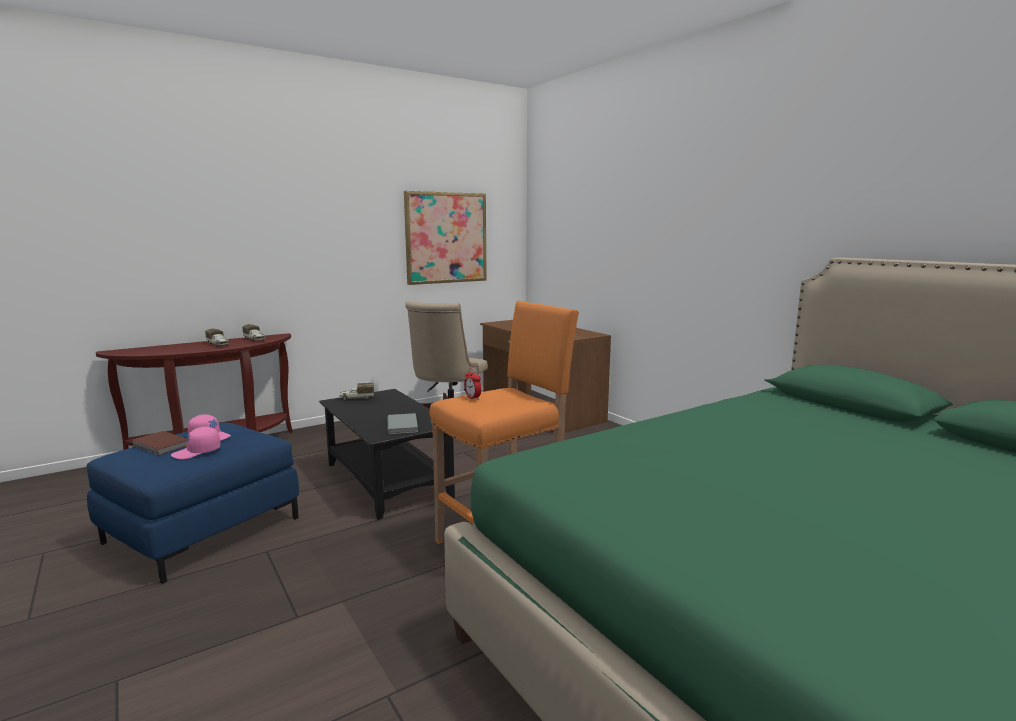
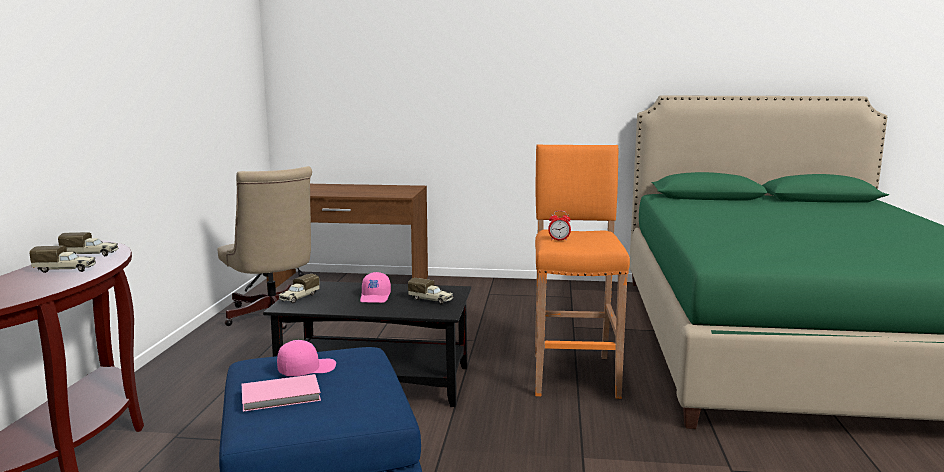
camera: 50 degrees left, 0 degrees up
(161, 445) = (282, 396): brown book -> pink book
(197, 452) = (351, 381): pink cap -> pink cap (375, 297)
(403, 425) = (431, 300): grey book -> toy truck
(446, 238) = (214, 87): picture -> none

